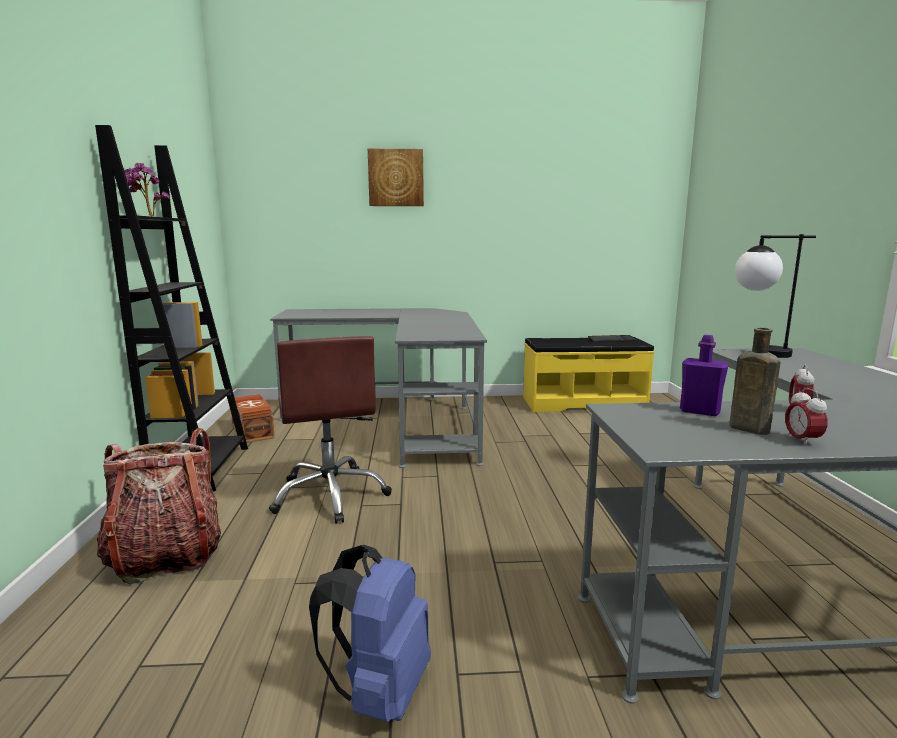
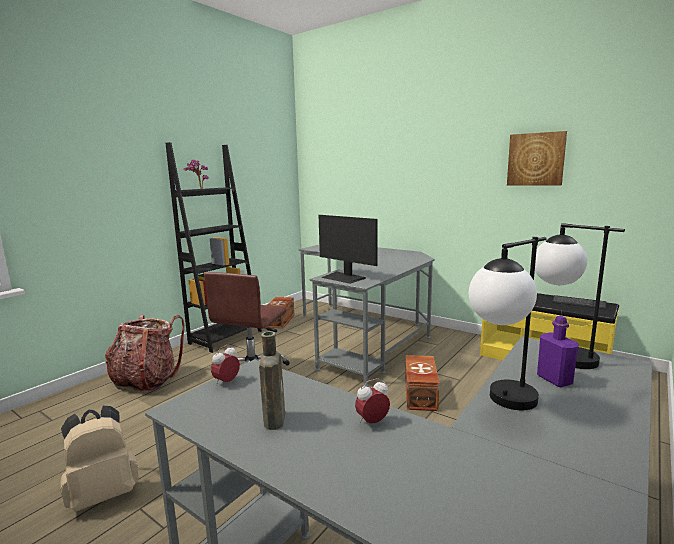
camera: 40 degrees right, 0 degrees up
(379, 691) = (104, 494): blue backpack -> beige backpack
(396, 178) = (400, 148): picture -> picture (536, 159)
(432, 335) = (344, 277): none -> monitor
(540, 456) = (419, 394): none -> brown storage box
(699, 411) = (295, 392): purple bottle -> purple bottle (554, 380)
(802, 441) = (271, 446): alarm clock -> alarm clock (226, 382)
(816, 382) = (502, 404): none -> table lamp

